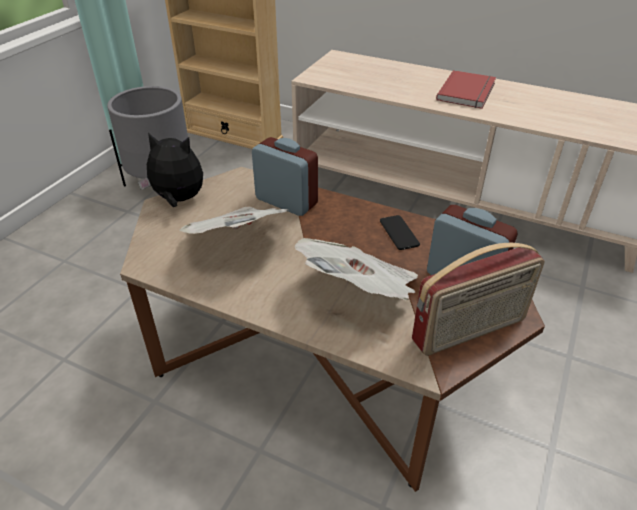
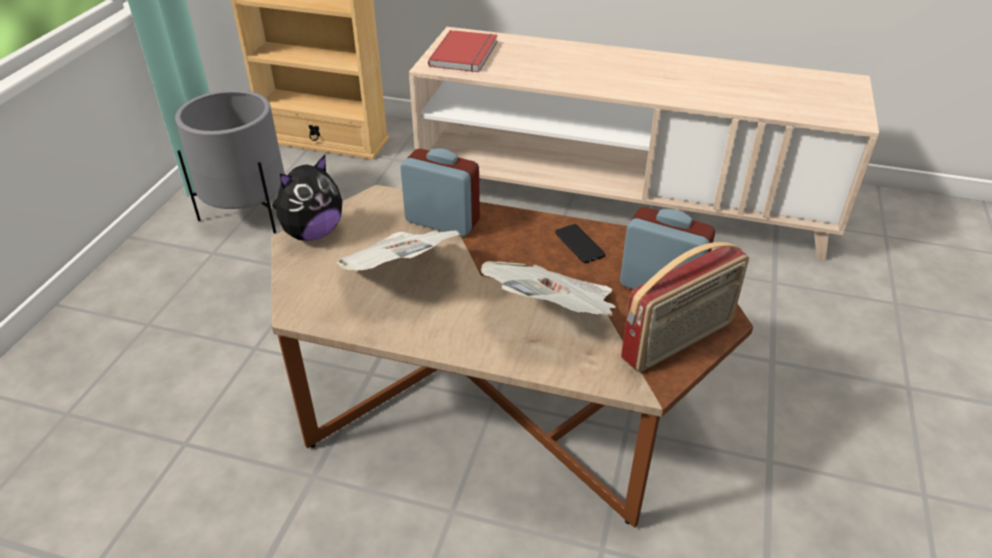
camera: 10 degrees left, 0 degrees up
(178, 200) = (312, 233): plush toy -> plush toy turned 135 degrees clockwise
(468, 92) = (622, 70): red book -> red book (466, 54)

